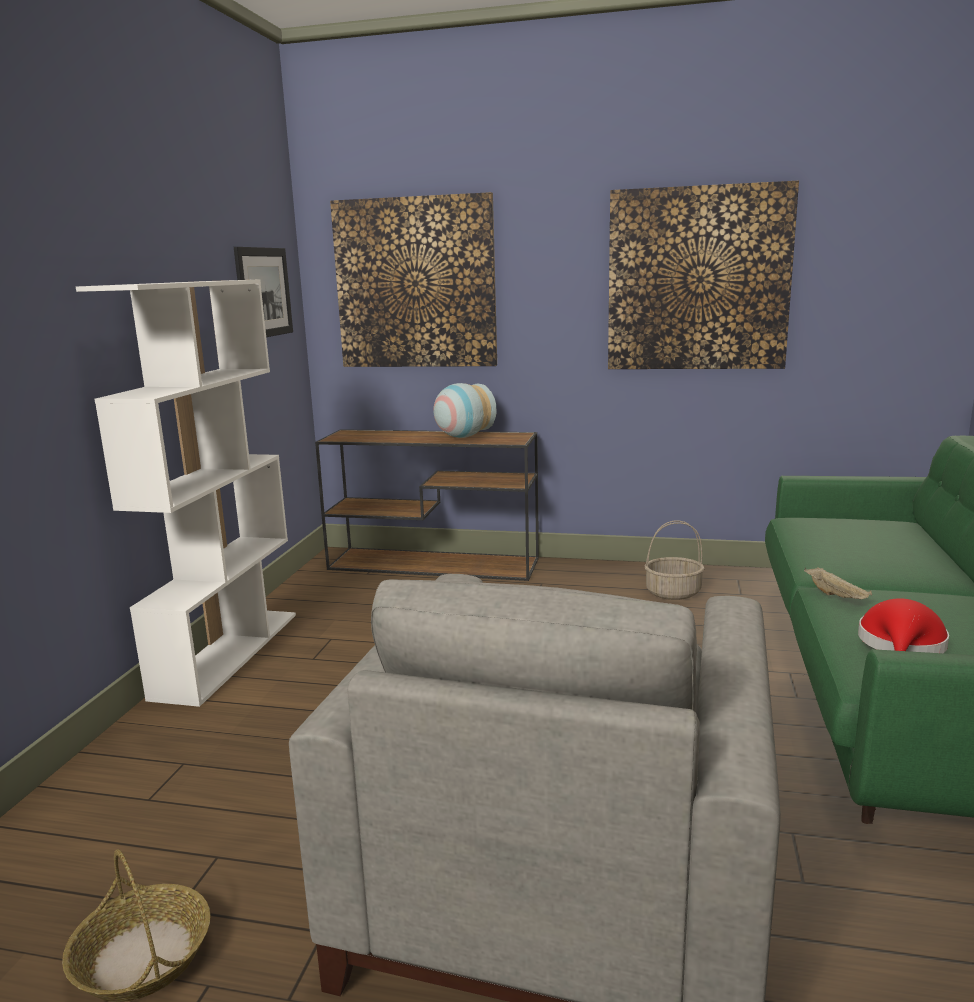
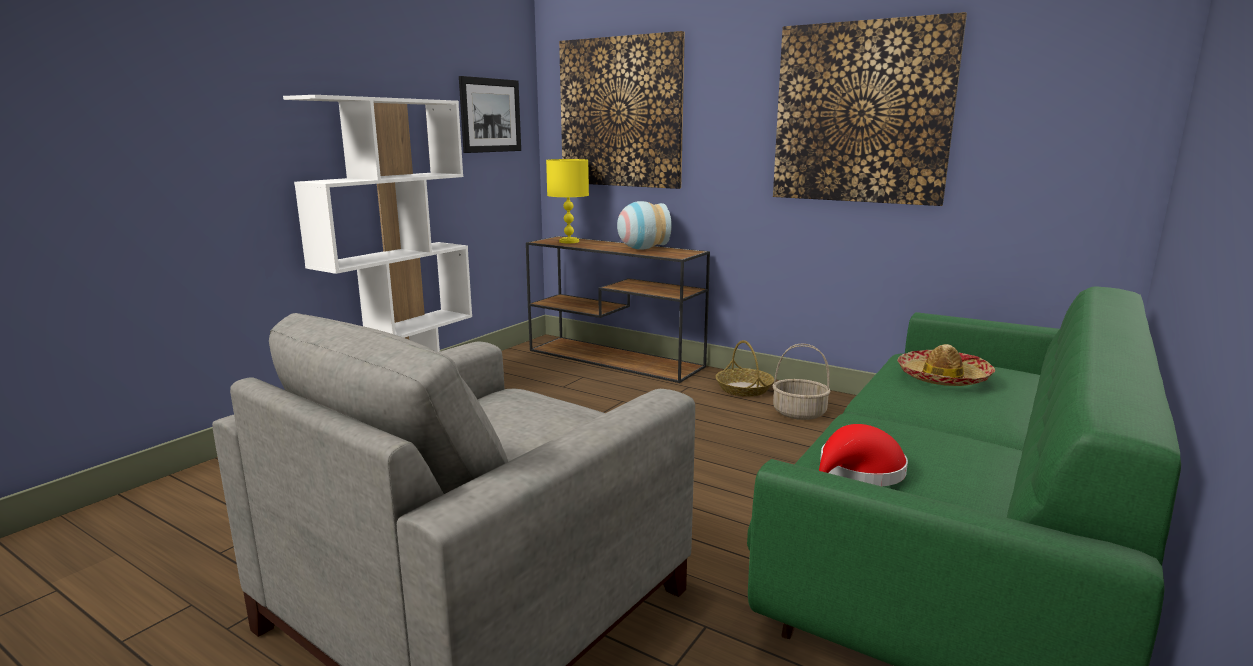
camera: 20 degrees right, 0 degrees up
(142, 956) = (173, 575): basket -> basket (743, 389)
(365, 435) = (568, 241): none -> yellow table lamp
(836, 596) = (857, 422): beige tray -> none
(852, 538) = (943, 377): none -> hat

